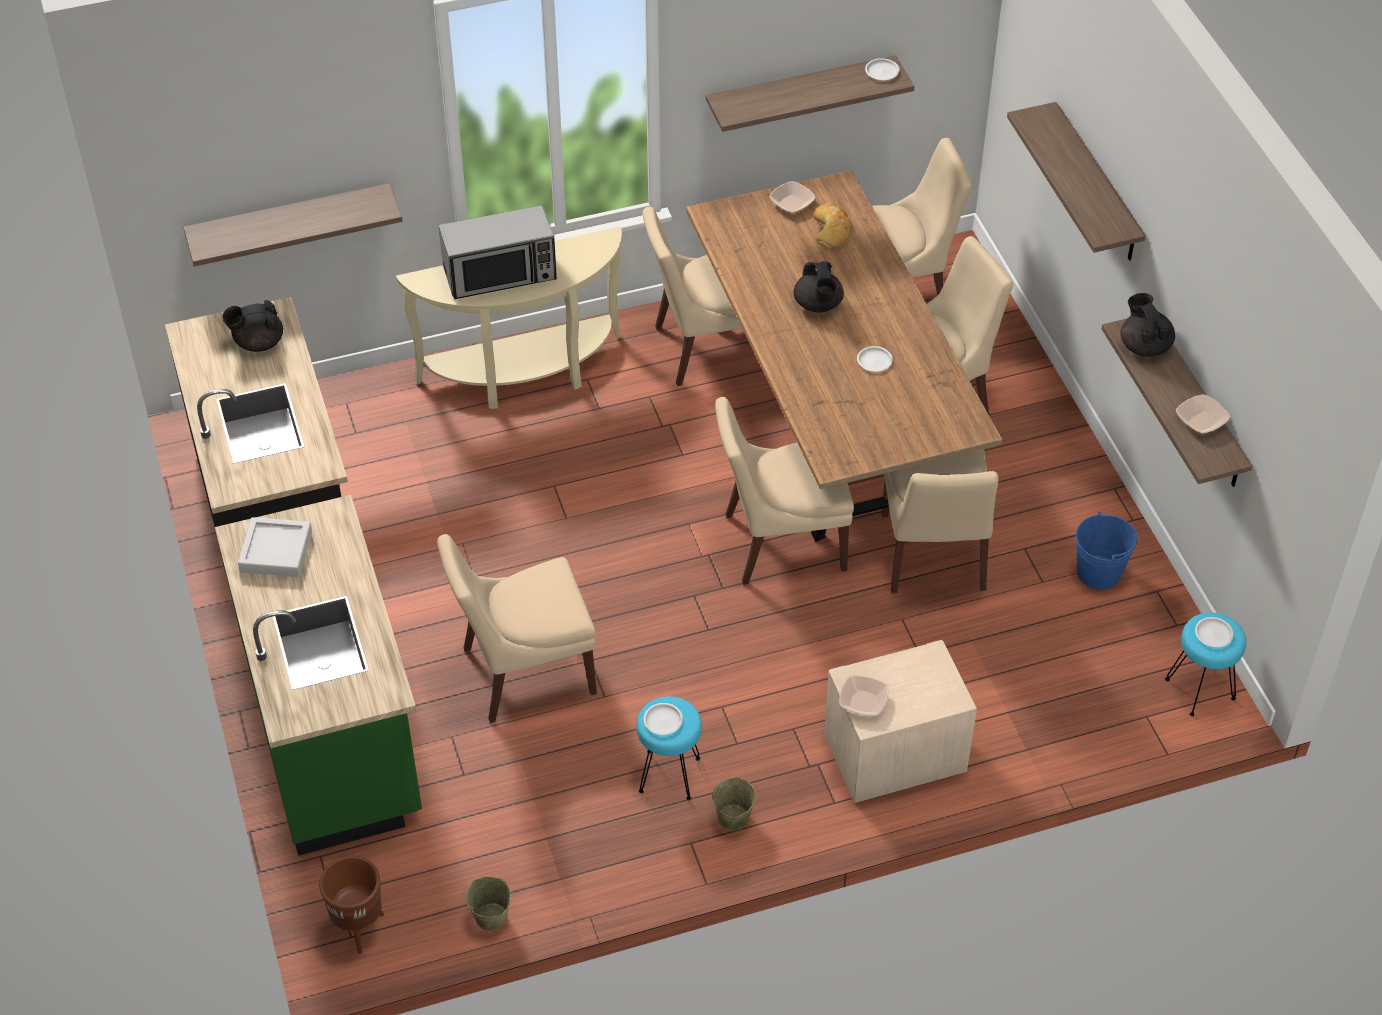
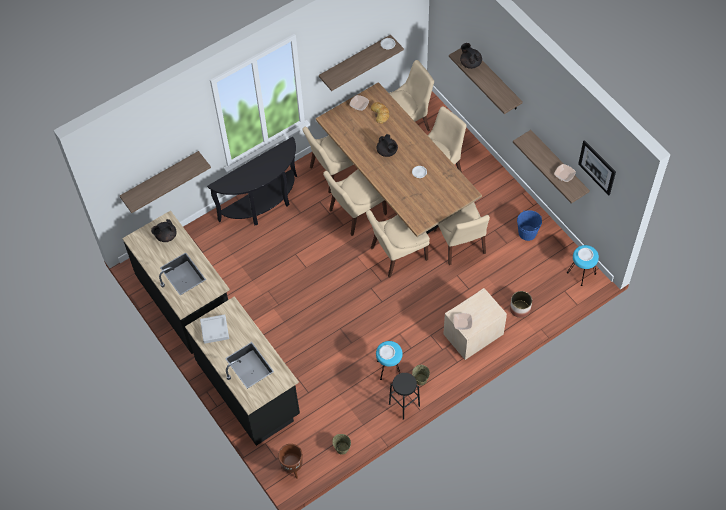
camera: 15 degrees left, 10 degrees up
(335, 731) = (249, 389): green counter -> black counter
(500, 274) = (251, 173): microwave -> none
(524, 672) = (315, 341): beige chair -> beige chair (356, 213)
(525, 375) = (263, 205): beige console table -> black console table
(673, 862) = (404, 405): none -> black stool
(1025, 728) = (520, 309): none -> planter
(1144, 346) = (532, 146): black teapot -> black teapot (470, 63)
(1275, 397) = (597, 167): none -> picture

